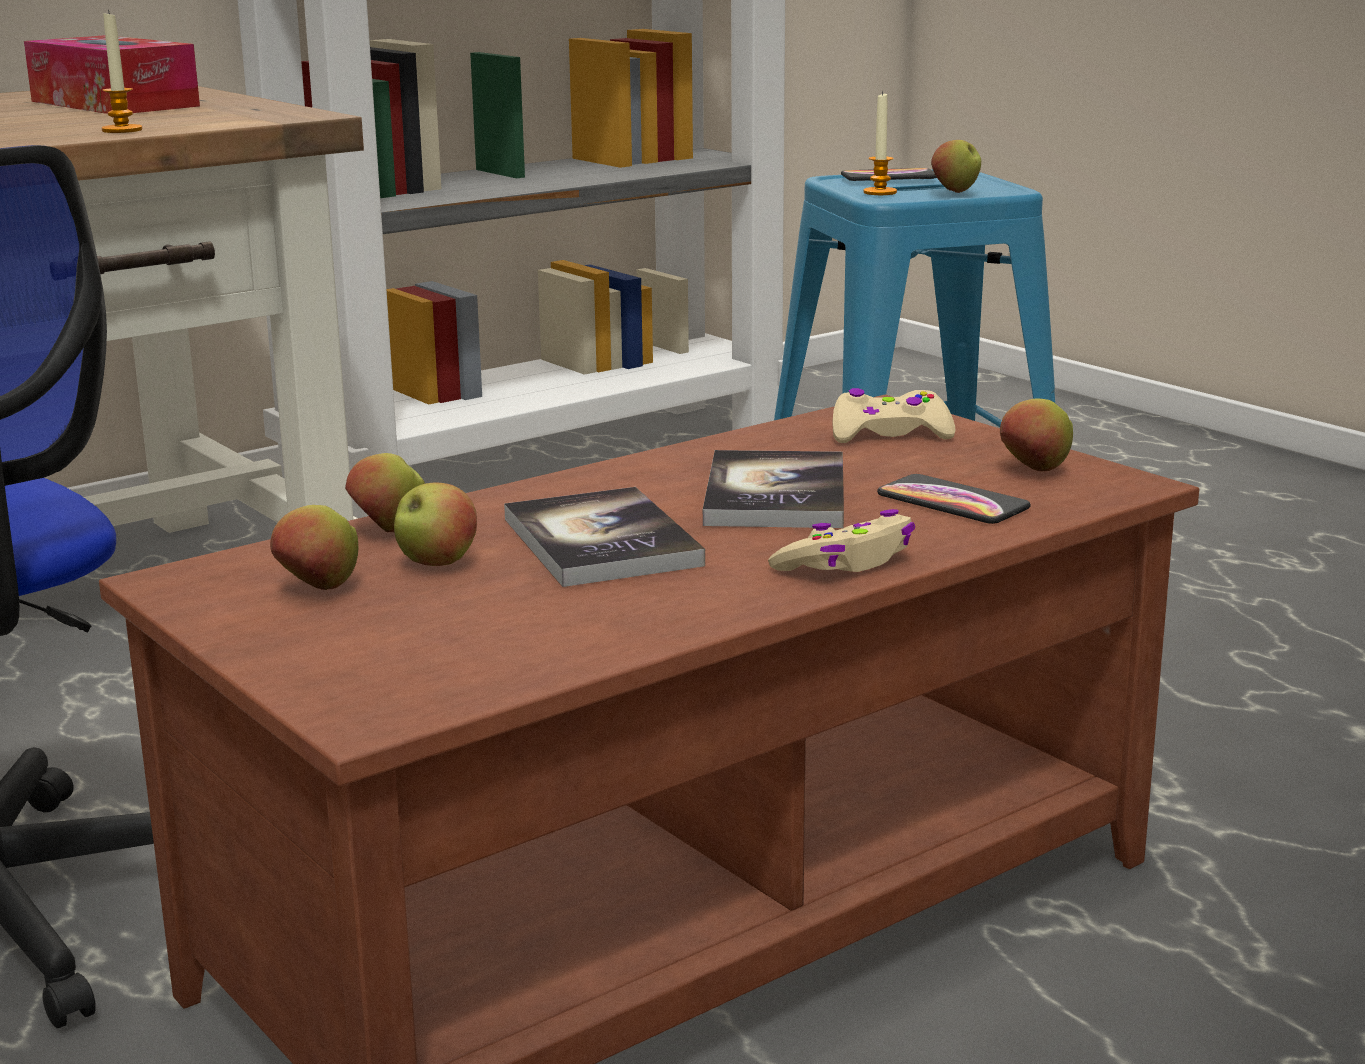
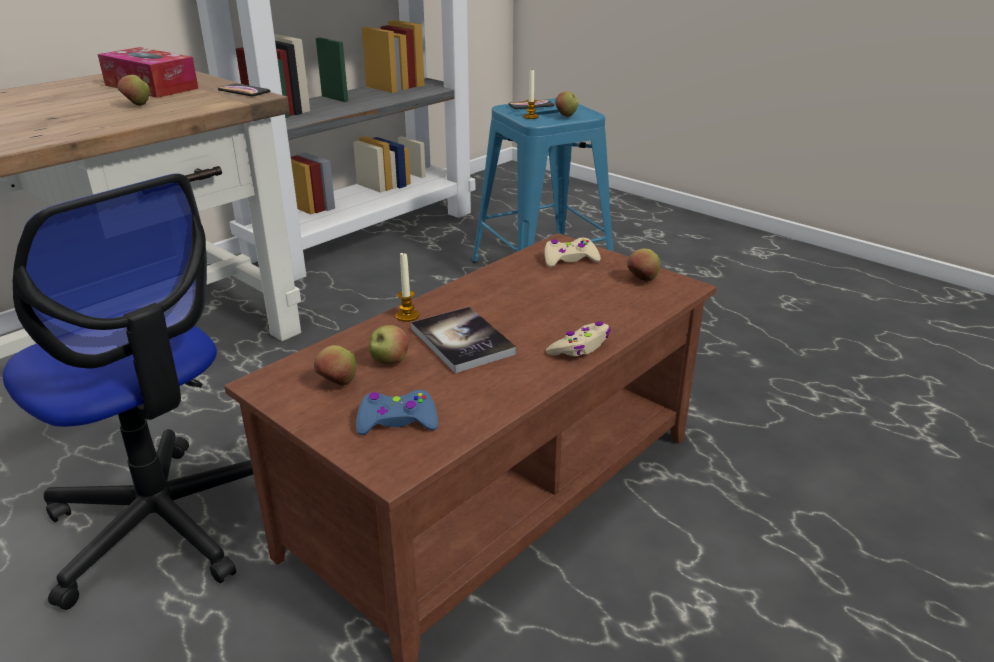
camera: 10 degrees left, 10 degrees up
(122, 130) = (168, 112): candle -> candle (407, 316)
(388, 531) = (357, 341): apple -> apple (137, 105)
(410, 649) = (397, 421): none -> blue game controller
(775, 495) = (532, 304): book -> none
(952, 502) = (613, 303): phone -> phone (244, 91)

